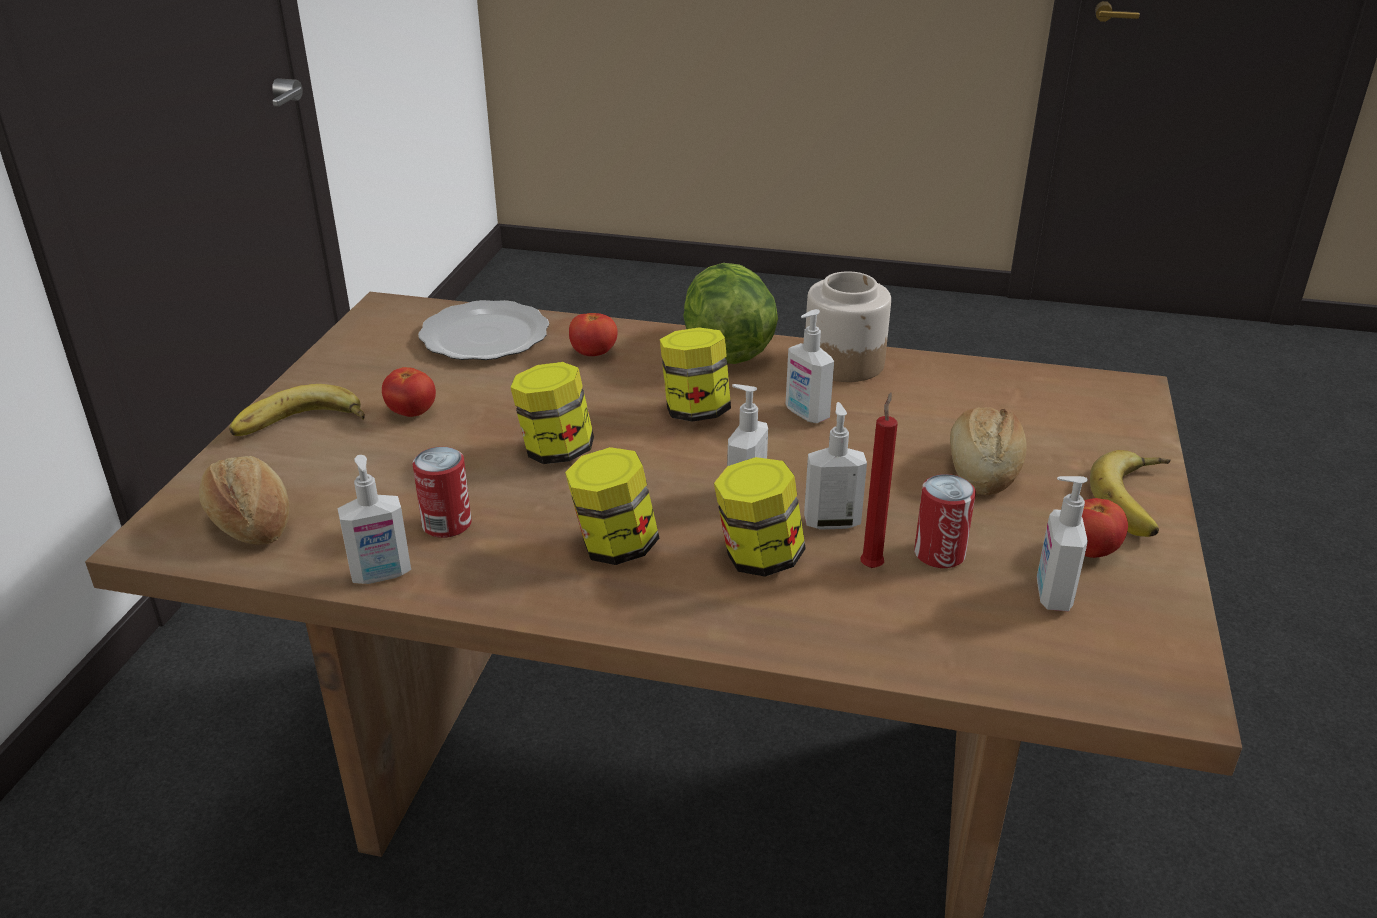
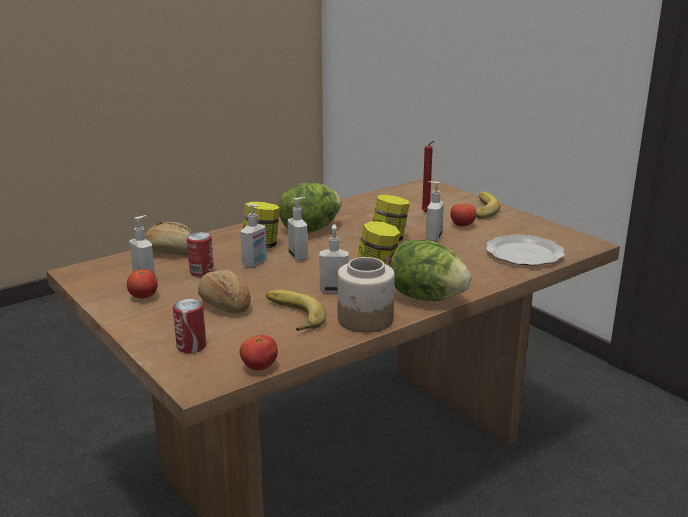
camera: 130 degrees right, 10 degrees down
(249, 521) = (418, 194): bread -> bread (169, 252)
(381, 575) = (355, 201): soap dispenser -> soap dispenser (433, 237)
(447, 524) = (369, 214): can -> can (191, 346)
(594, 354) = (469, 268): tomato -> tomato (259, 367)
(614, 547) = (310, 230): jar -> lettuce
(872, 565) = (220, 259): red candle -> red candle (426, 213)
(1141, 501) = (137, 325): banana -> banana (290, 316)

